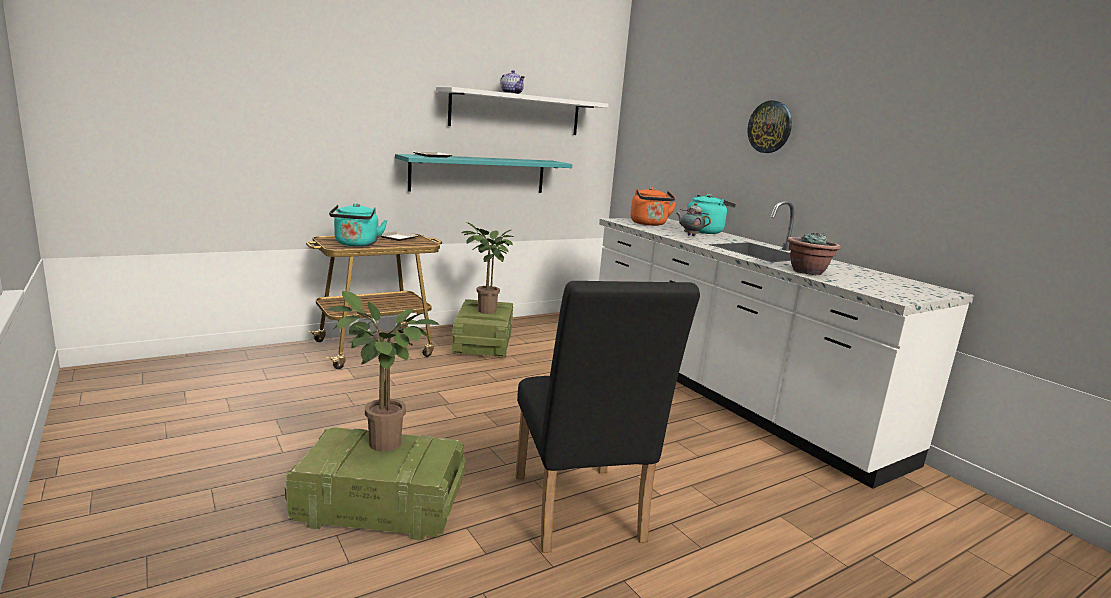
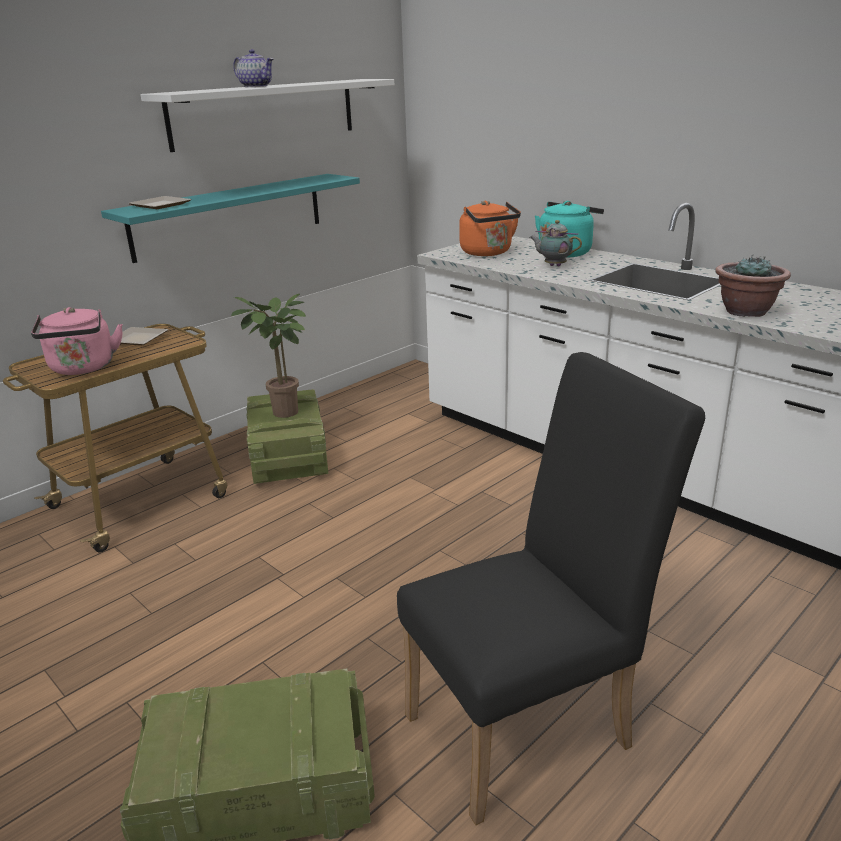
camera: 10 degrees left, 10 degrees up
(356, 244) = (83, 369): turquoise kettle -> pink kettle
(380, 445) = (240, 713): potted plant -> none
(579, 515) = (531, 724): black chair -> black chair turned 90 degrees counterclockwise
(770, 127) = (642, 95): wall clock -> none

